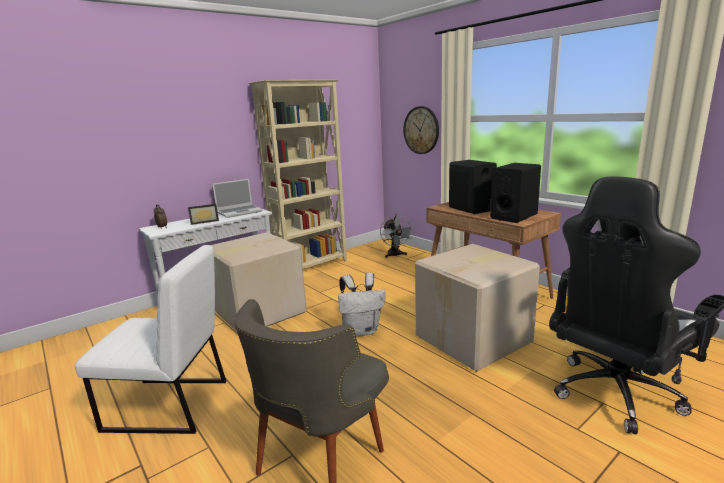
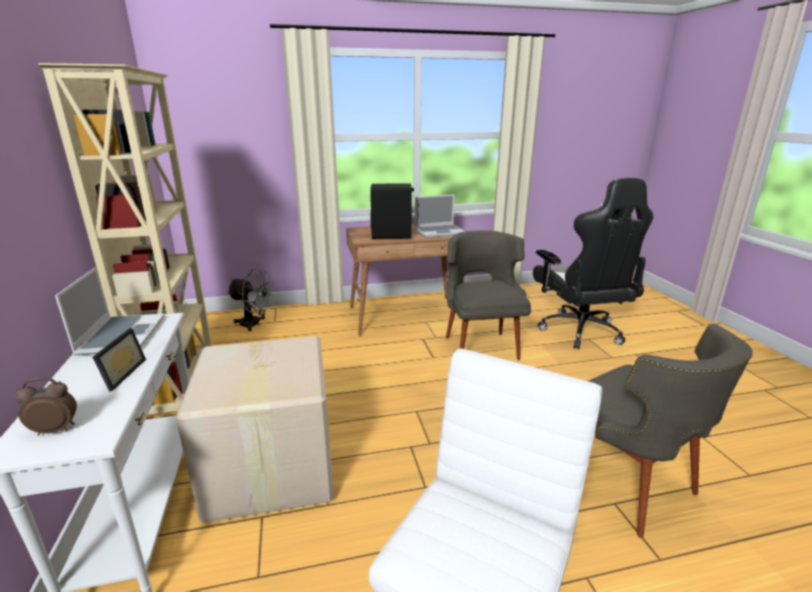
camera: 65 degrees left, 5 degrees up
(361, 330) = (413, 398): white backpack -> none
(421, 130) = (245, 154): wall clock -> none
(474, 339) = (481, 348): cardboard box -> grey chair
(514, 216) = (439, 232): black speaker -> laptop

